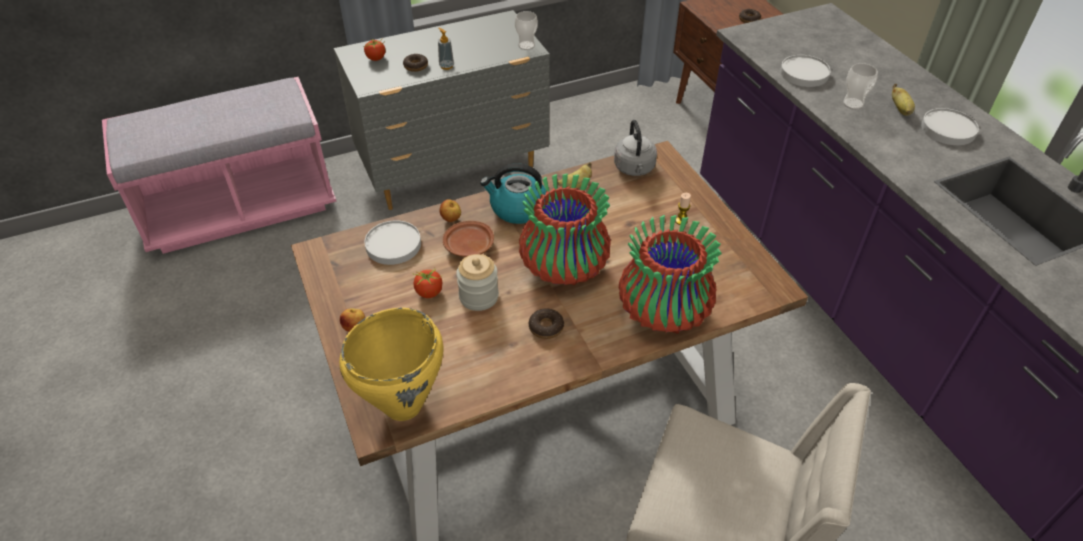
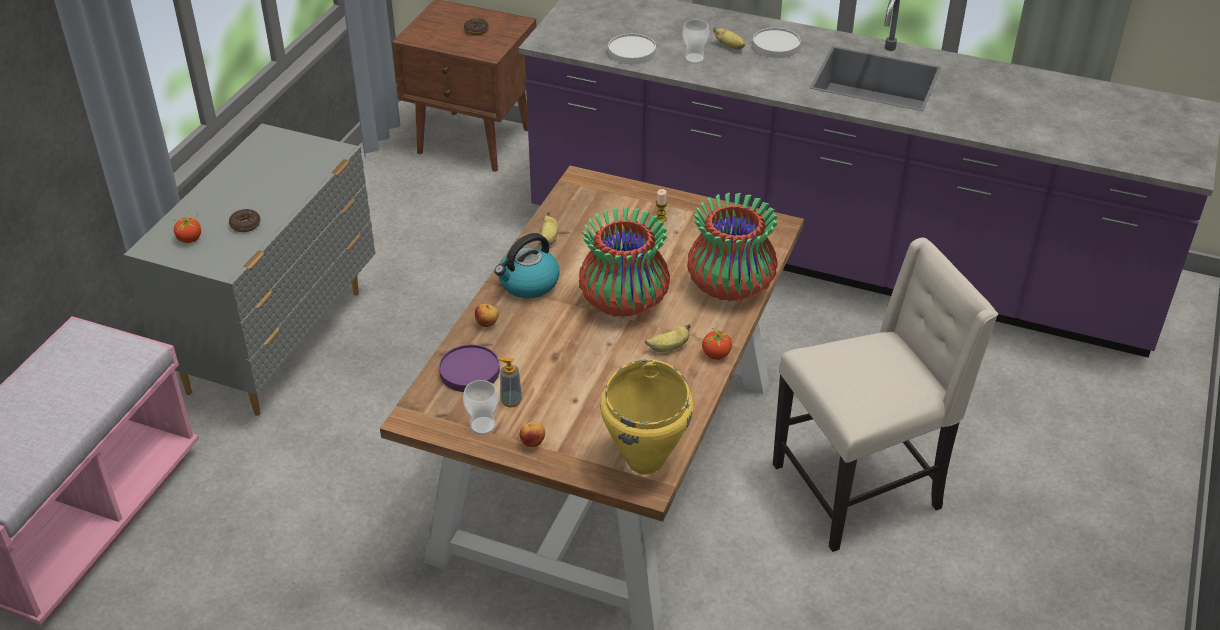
camera: 45 degrees left, 5 degrees down
(393, 245) = (469, 371): white plate -> purple plate
(429, 292) = (551, 383): tomato -> tomato (716, 354)
(446, 66) = (277, 208): soap dispenser -> soap dispenser (511, 401)
(468, 246) = (531, 333): brown plate -> none
(479, 297) = (592, 361): jar -> none
(526, 45) = (327, 150): cup -> cup (482, 426)
(546, 327) = (668, 348): donut -> banana
(634, 169) = (575, 201): grey kettle -> none

